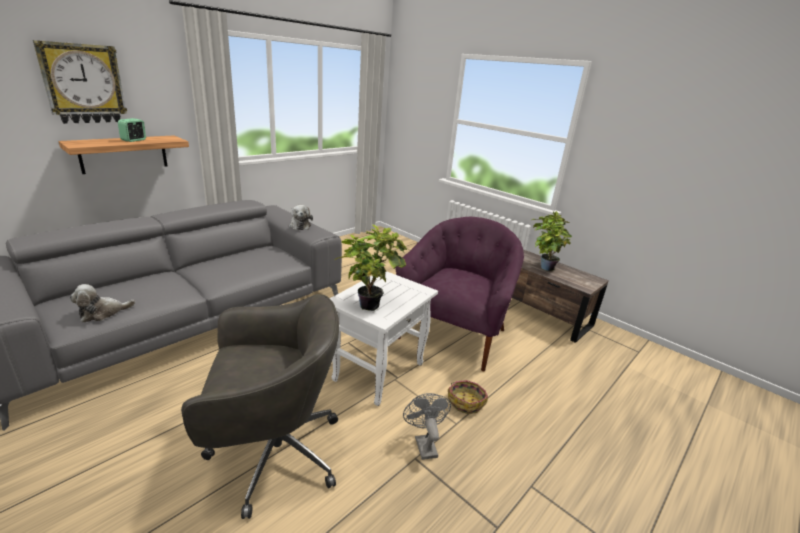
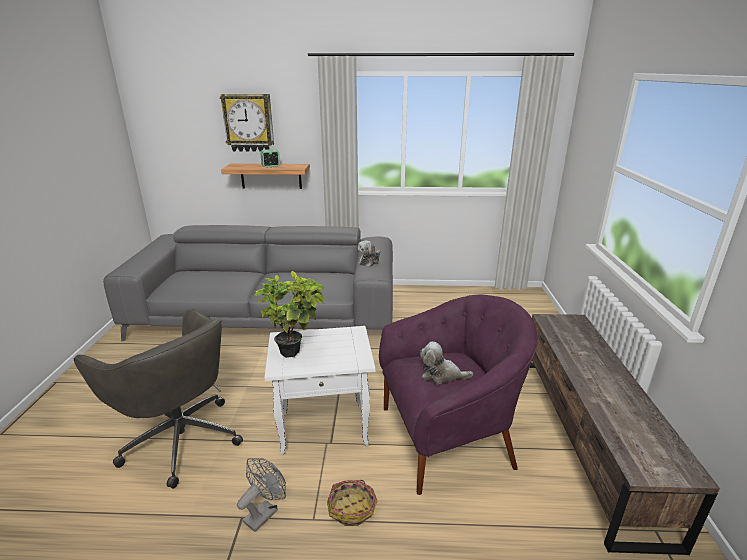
camera: 50 degrees right, 0 degrees up
(102, 313) = (184, 288): plush toy -> plush toy (441, 375)
(543, 267) = (619, 412): potted plant -> none

